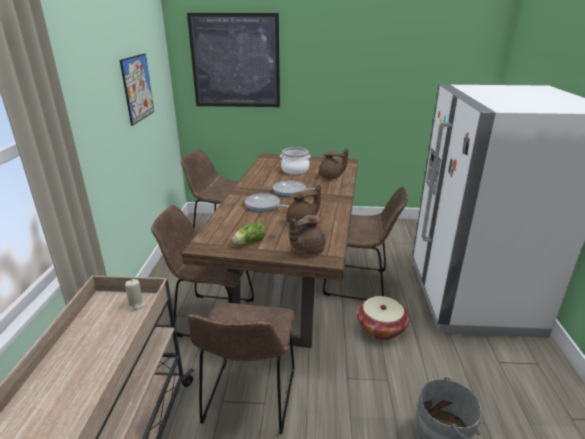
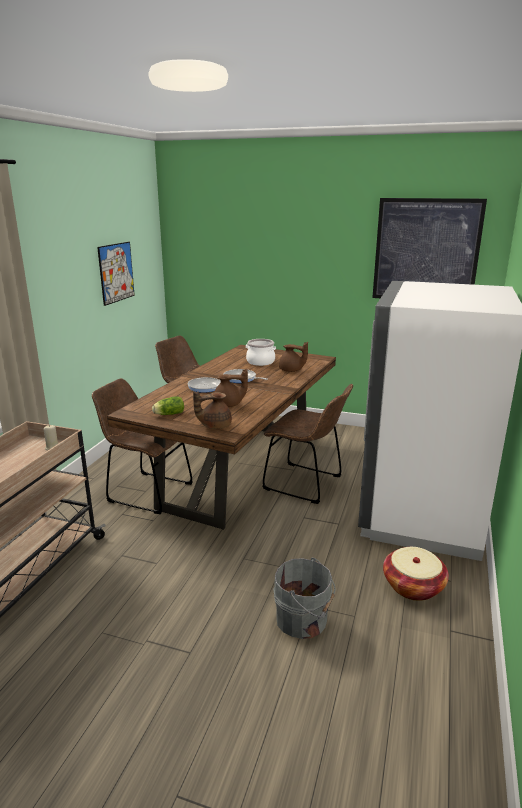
camera: 15 degrees right, 5 degrees down
(235, 61) = (222, 251): picture -> picture (426, 251)
(249, 400) = (144, 558): brown chair -> none
(381, 328) = (303, 524): basket -> basket (413, 586)

